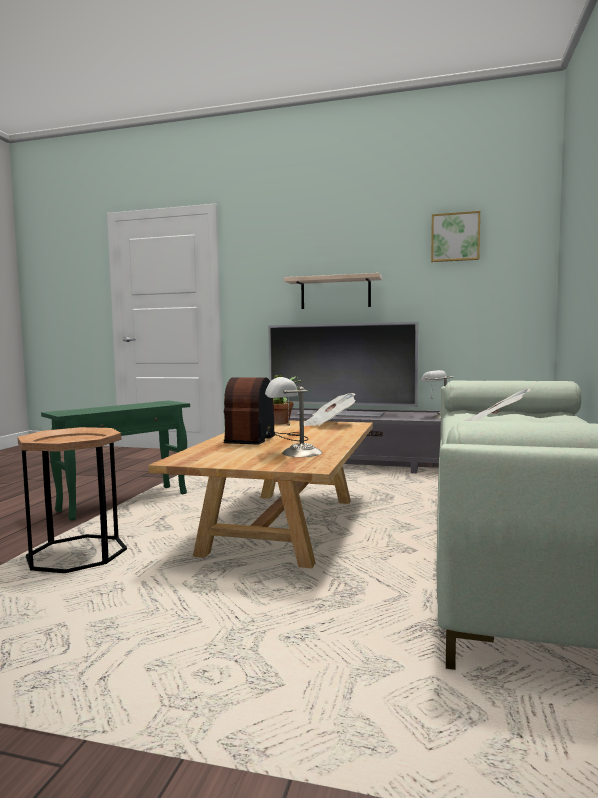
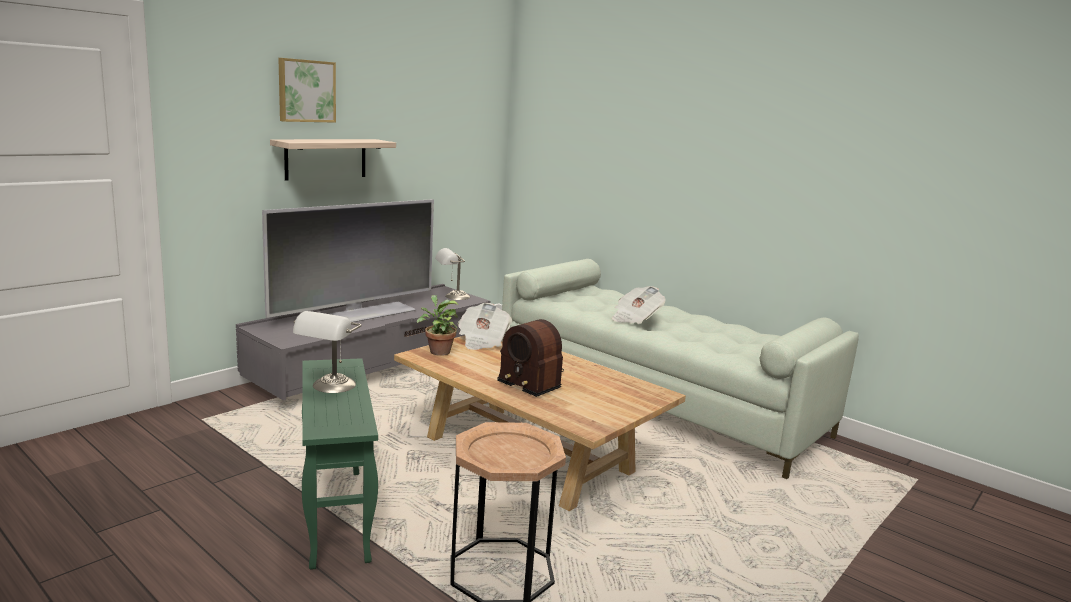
camera: 65 degrees left, 10 degrees up
(293, 453) = (605, 386): white table lamp -> white table lamp (330, 388)
(455, 237) = (440, 100): picture -> picture (306, 91)

